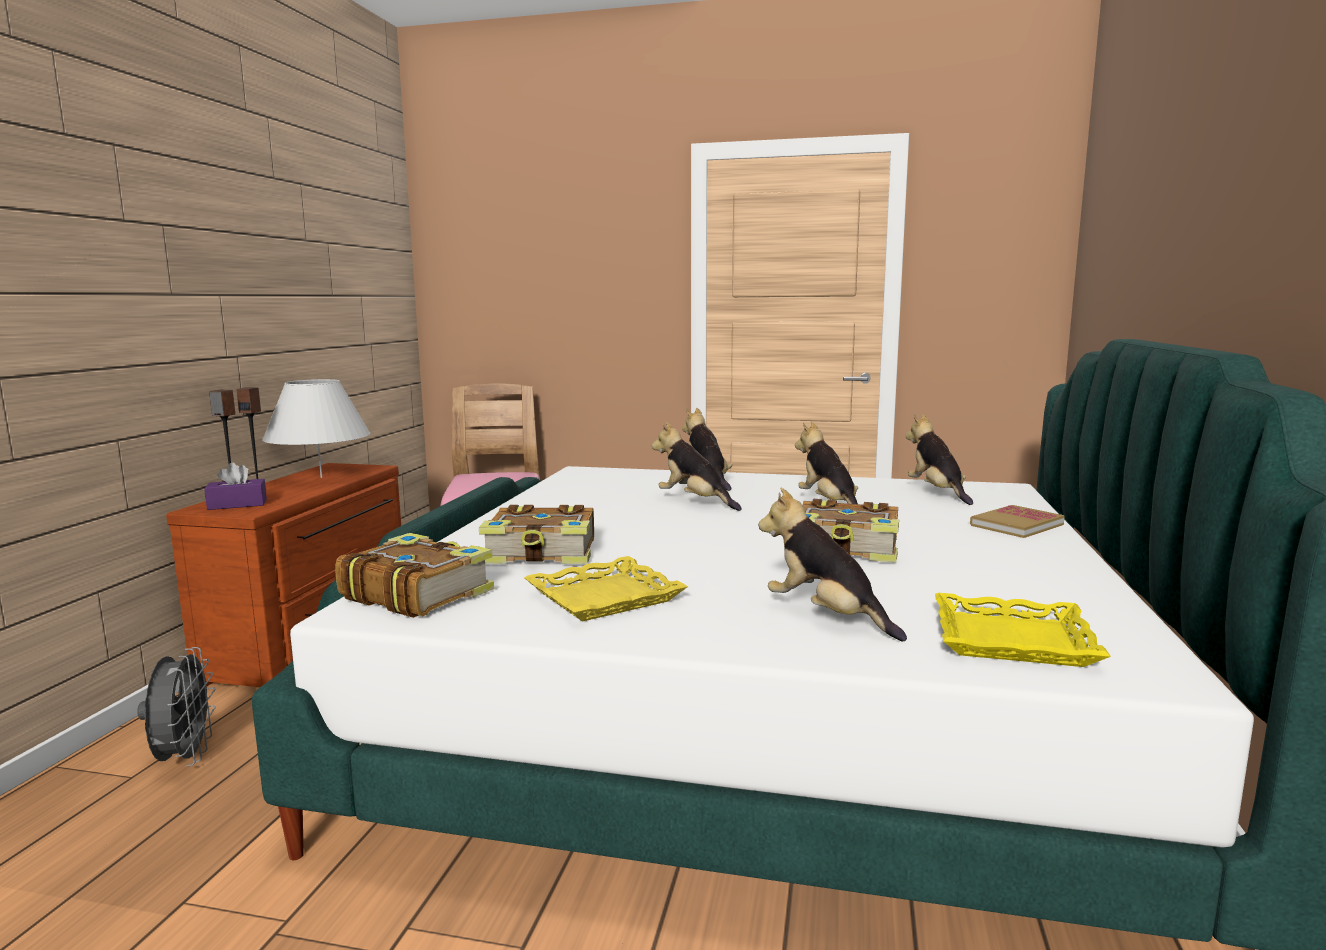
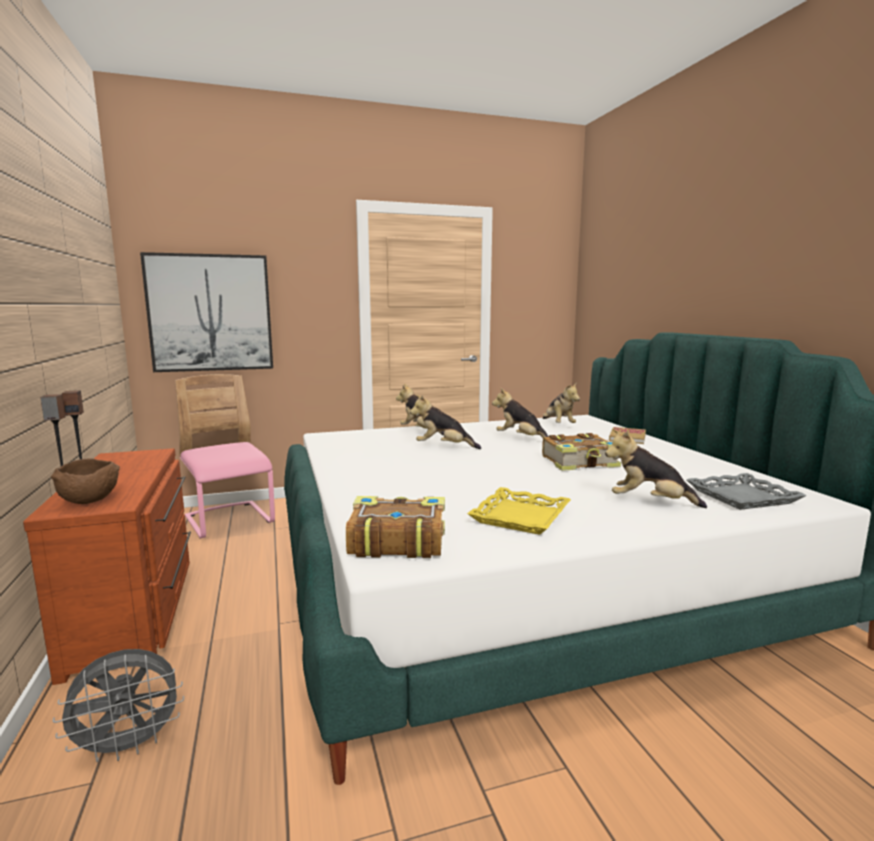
camera: 30 degrees left, 0 degrees up
(184, 758) = (129, 746): grey fan -> grey fan turned 105 degrees clockwise
(237, 504) = (90, 501): purple tissue box -> brown bowl
(321, 477) = (123, 466): white table lamp -> none
(506, 306) = (210, 313): none -> picture
(542, 553) = (420, 496): book -> none
(937, 493) = (558, 424): plush toy -> plush toy turned 150 degrees counterclockwise
(1012, 639) = (742, 496): yellow tray -> grey tray

